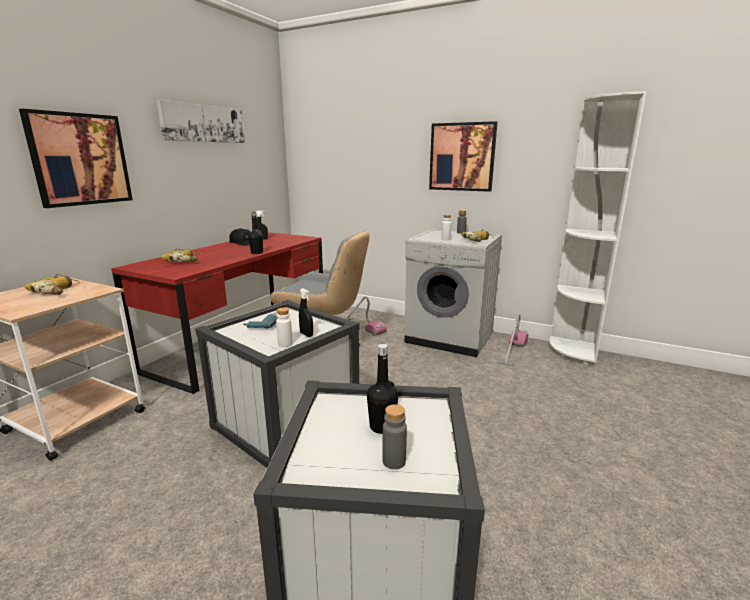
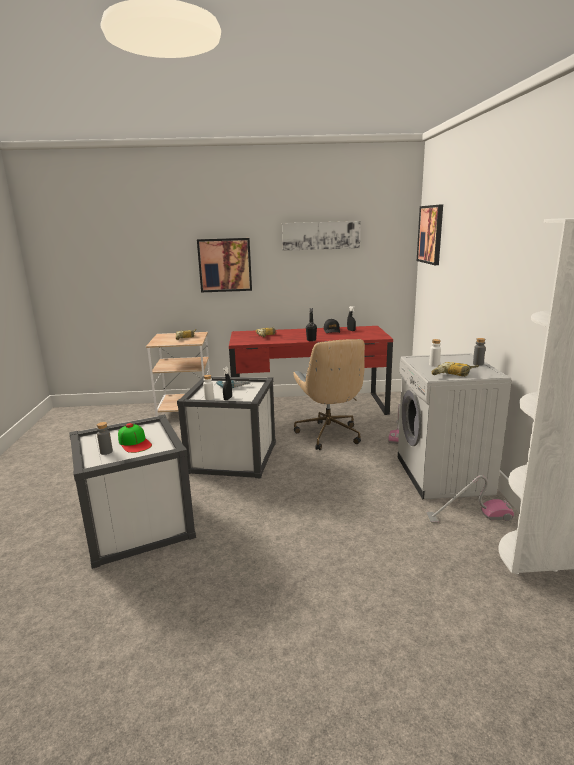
camera: 60 degrees right, 0 degrees up
(382, 427) = (134, 442): black bottle -> cap
(462, 157) = (500, 276): picture -> picture (430, 234)

